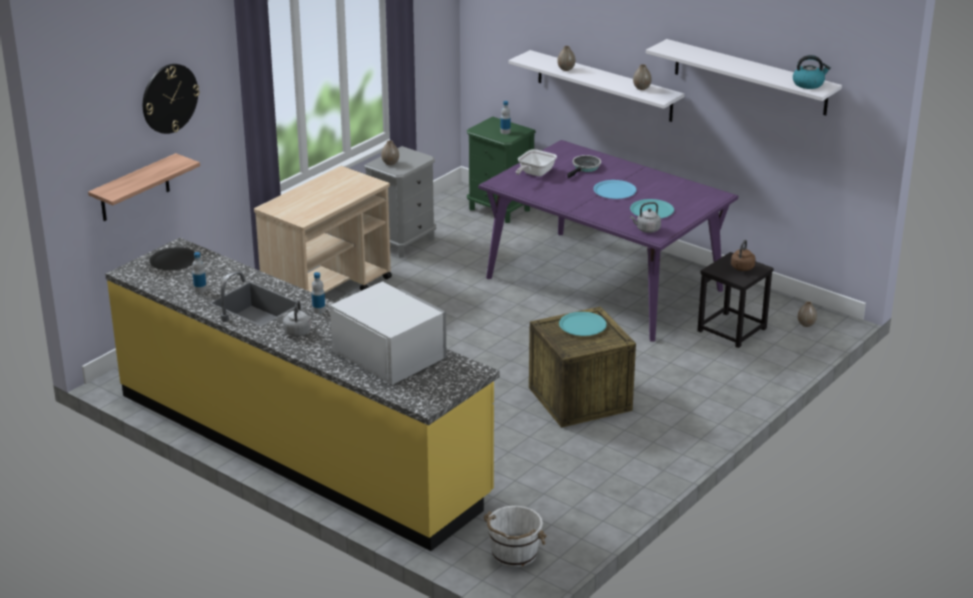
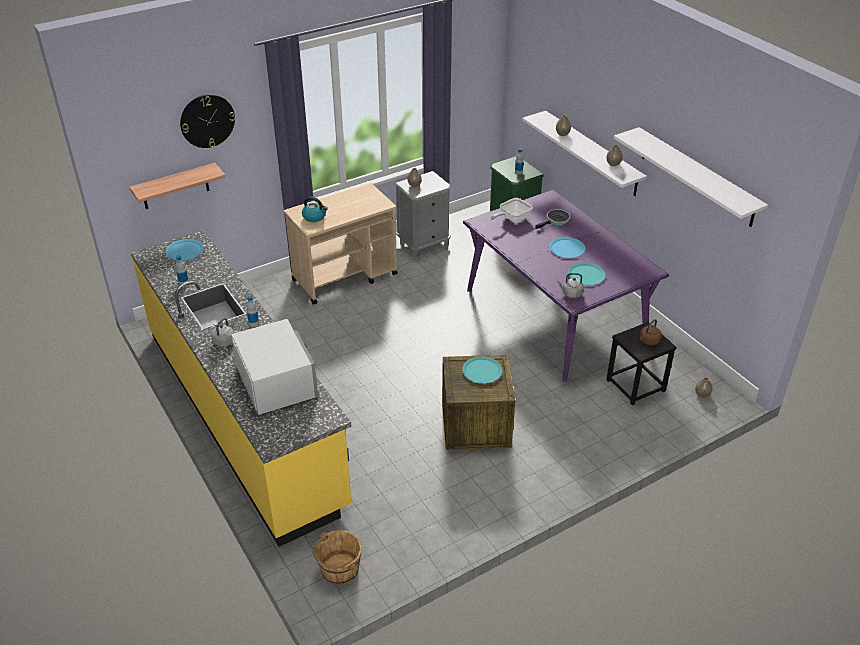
camera: 20 degrees right, 10 degrees up
(174, 260) = (184, 251): black plate -> blue plate
(513, 554) = (339, 569): white bucket -> brown bucket
(808, 84) = (737, 198): kettle -> kettle (315, 217)

